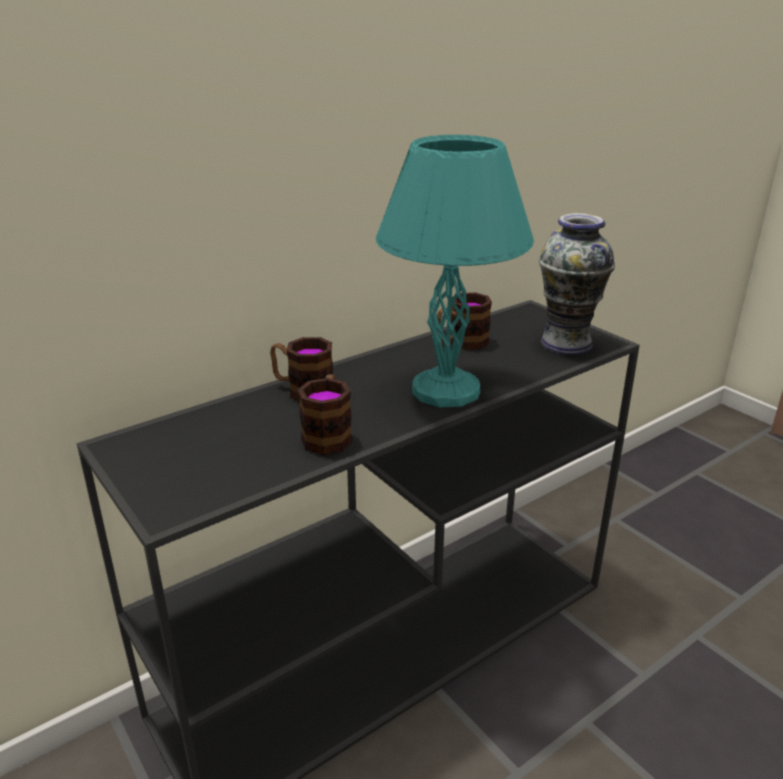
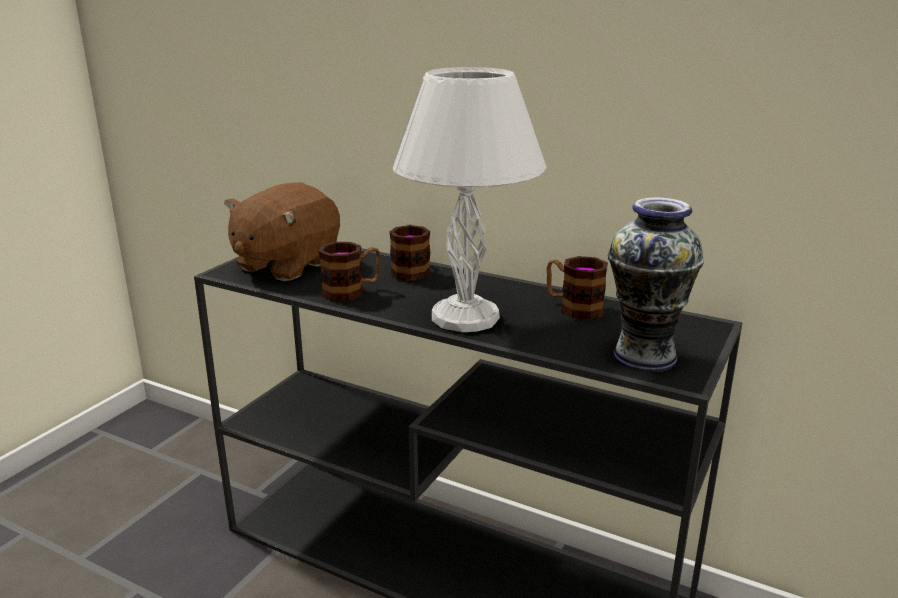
camera: 65 degrees right, 5 degrees down
(194, 463) = (286, 265): none -> brown plush toy
(448, 389) = (467, 318): turquoise table lamp -> white table lamp

